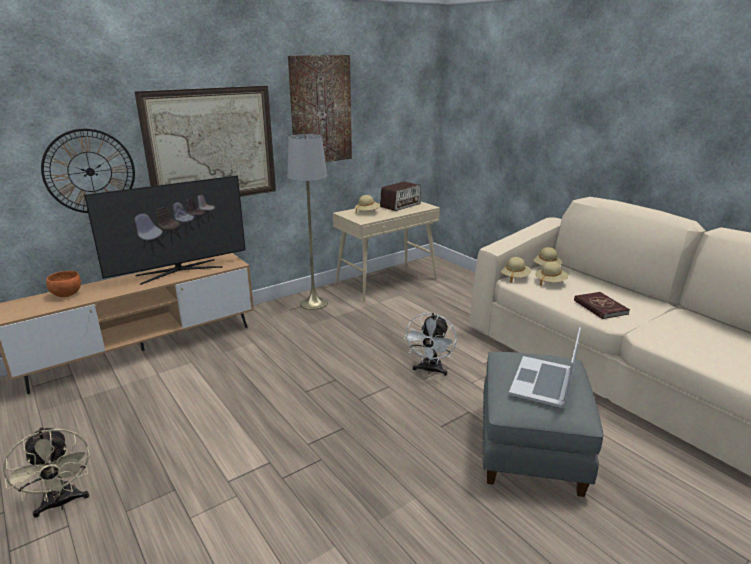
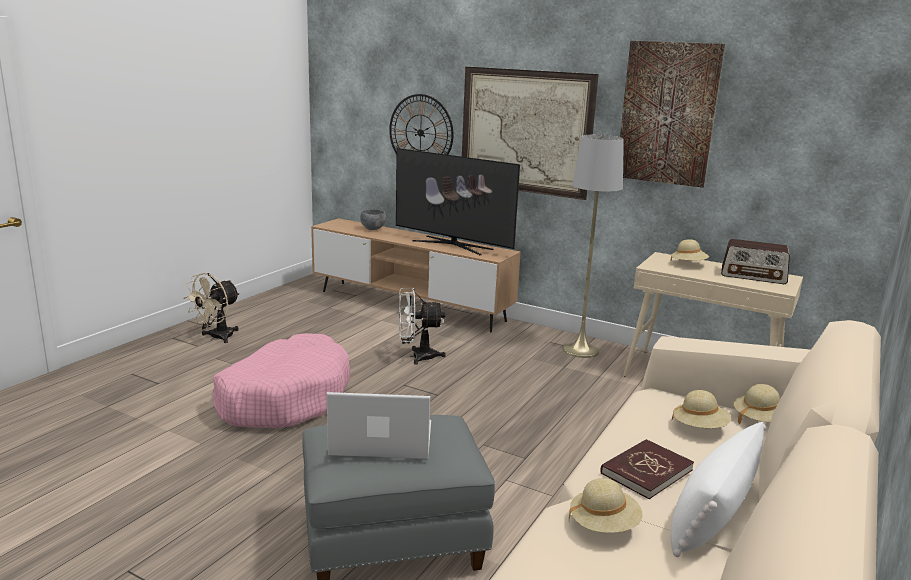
camera: 65 degrees right, 5 degrees down
(66, 294) = (373, 228): orange bowl -> grey bowl
(276, 468) = (284, 398): none -> pink dog bed
(430, 370) = (506, 446): white fan -> white fan (417, 356)
(514, 277) = (673, 396): beige hat -> beige hat (604, 525)
(639, 305) = (712, 514): none -> white pillow

